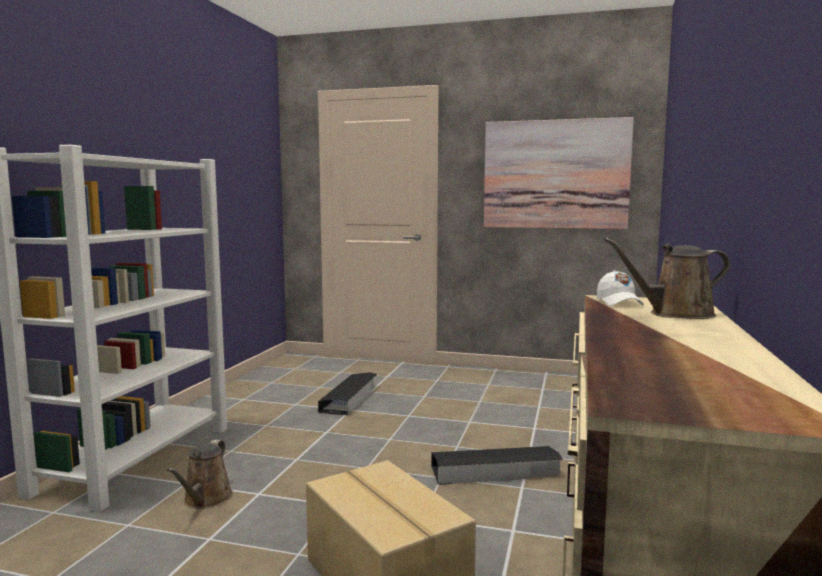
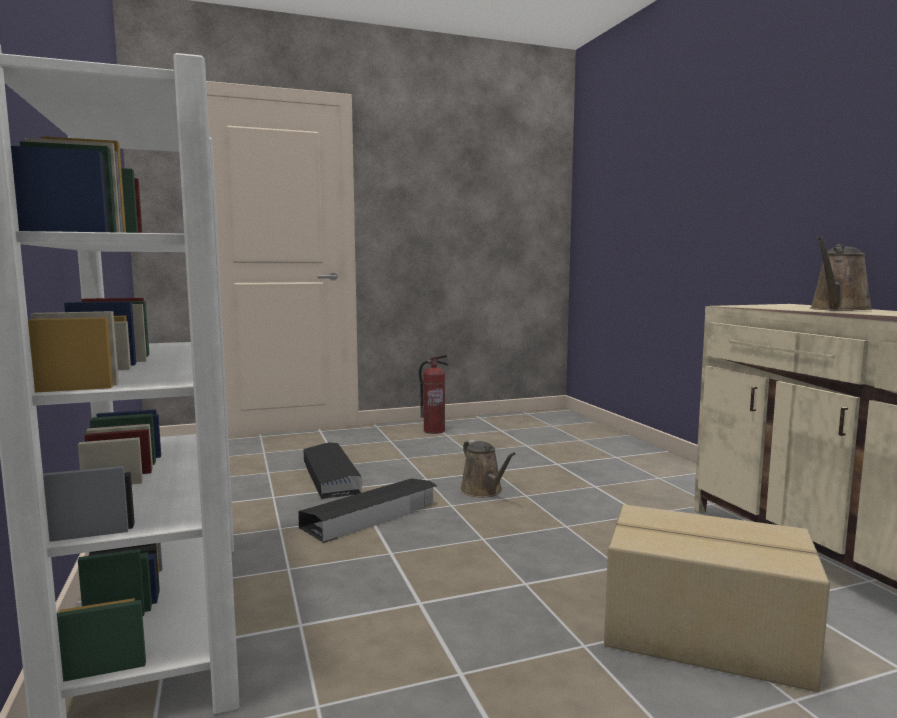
camera: 35 degrees left, 0 degrees up
(205, 500) = (367, 633): brown watering can -> brown watering can (483, 491)
(485, 378) = (434, 431): none -> fire extinguisher
(496, 472) = (599, 508): black storage box -> black storage box (372, 516)
(555, 174) = (480, 207): picture -> none
(618, 302) = (761, 307): white cap -> none

